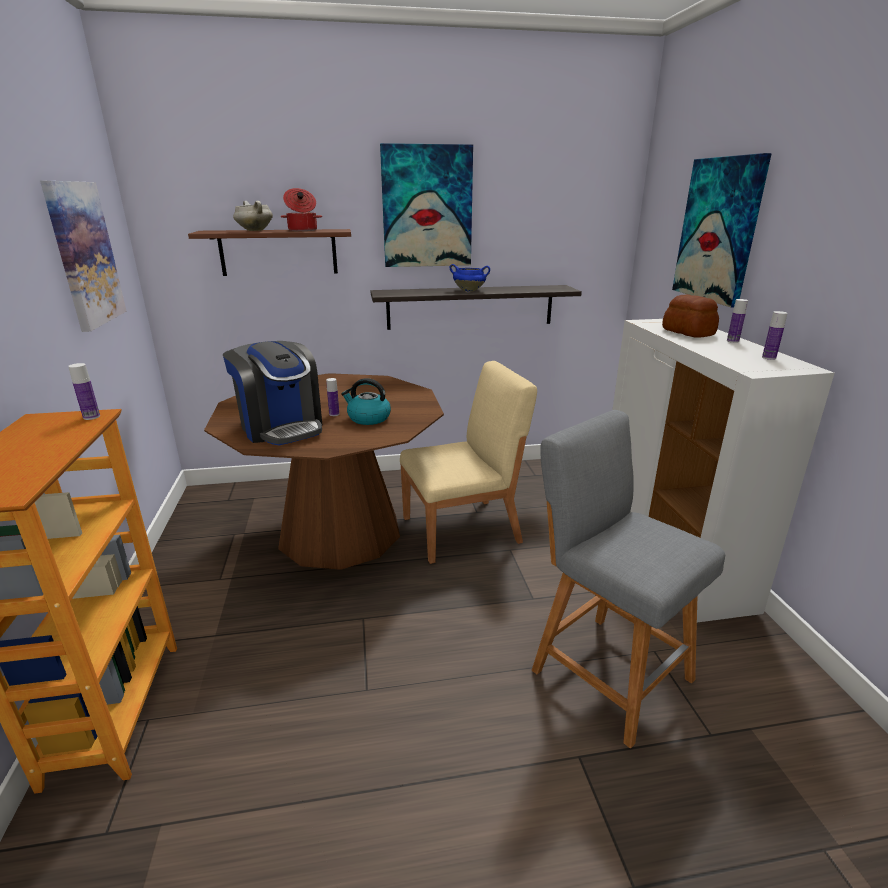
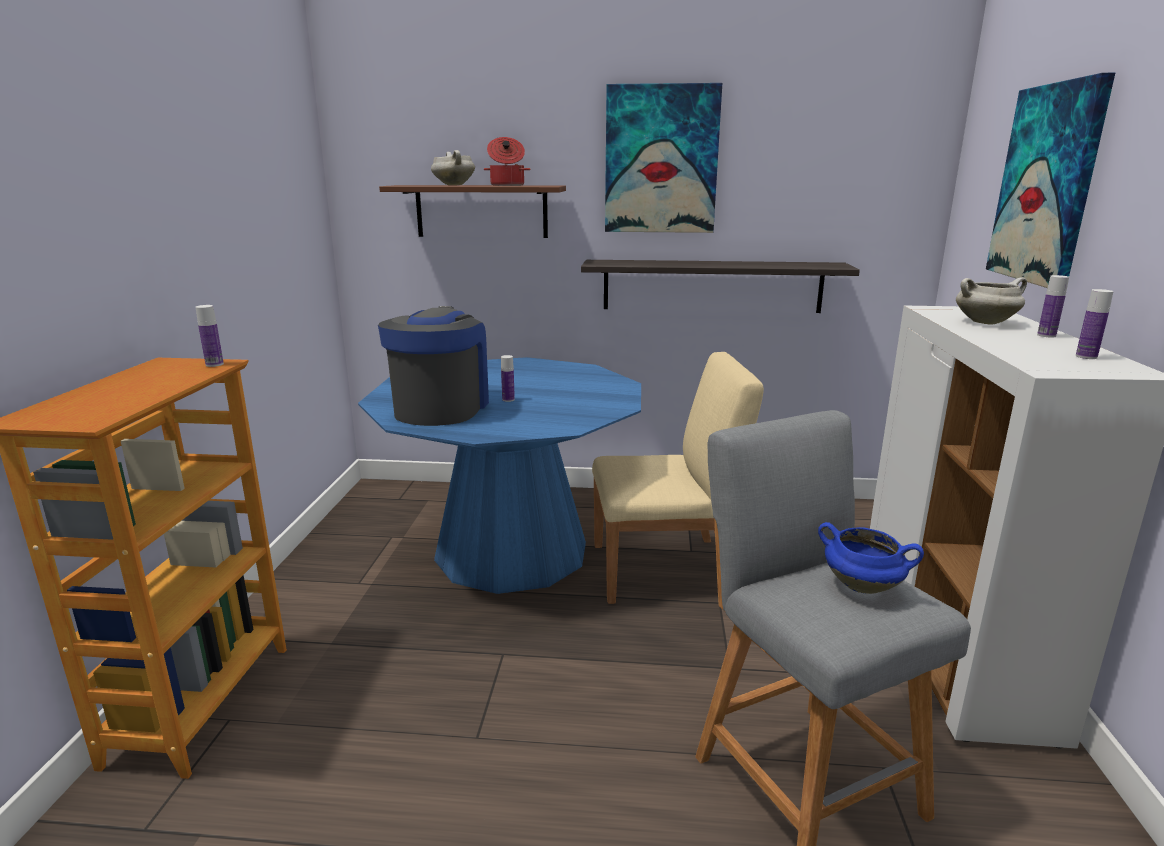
camera: 15 degrees right, 5 degrees down
(84, 254) = (262, 203): picture -> none
(281, 427) = (441, 408): coffee machine -> coffee machine turned 150 degrees counterclockwise
(339, 532) = (511, 551): brown dining table -> blue dining table
(368, 418) = (545, 407): kettle -> none
(469, 290) = (707, 264): blue cooking pot -> blue cooking pot (863, 586)
(688, 332) = (985, 322): bread -> white cooking pot

